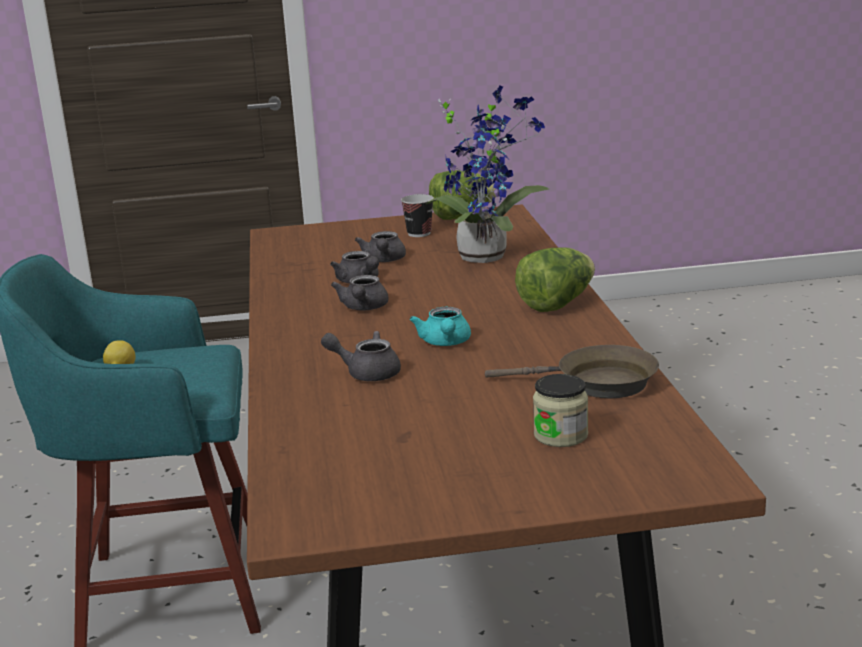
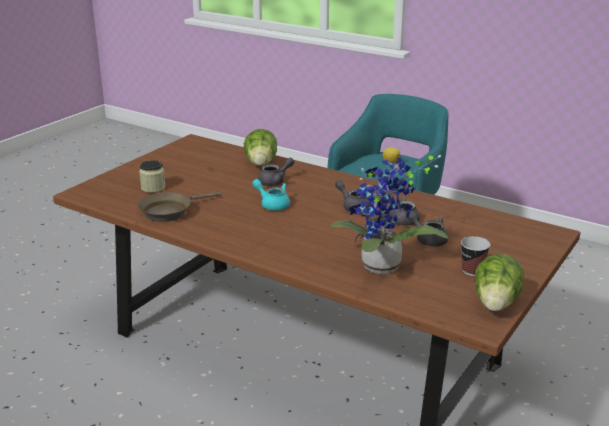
camera: 130 degrees right, 5 degrees up
(557, 304) = (263, 246): lettuce -> lettuce (261, 164)

